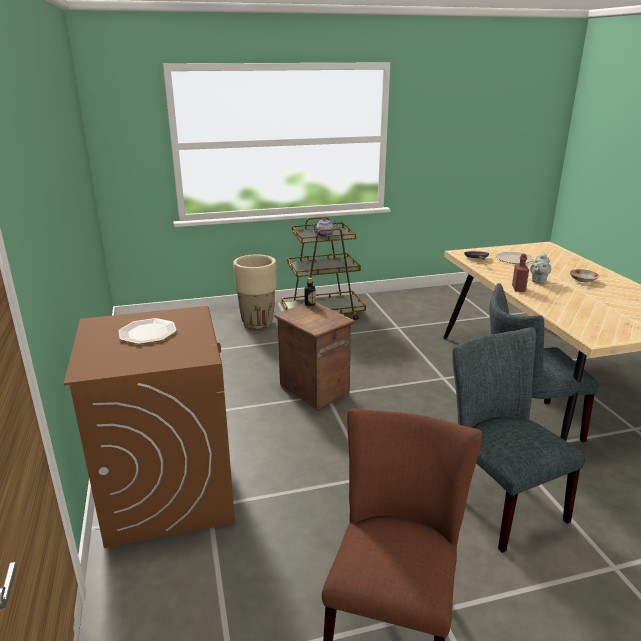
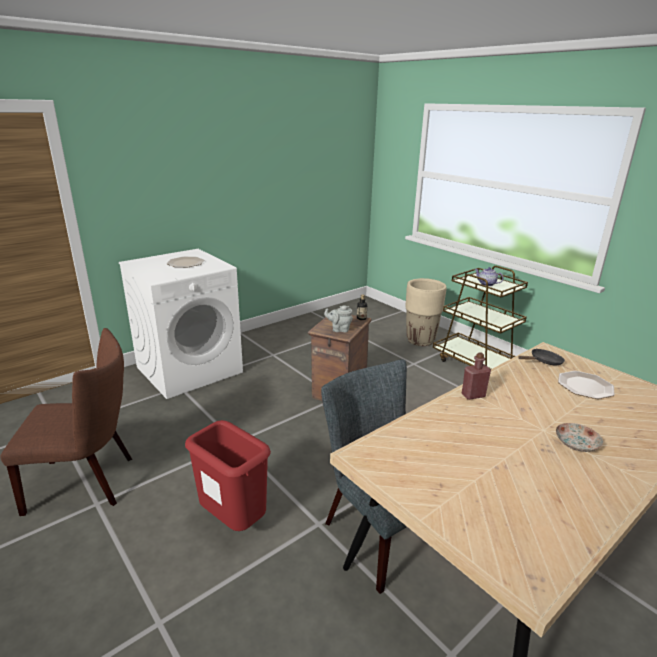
camera: 65 degrees right, 0 degrees up
(168, 490) = (190, 369): brown washing machine -> white washing machine
(496, 500) = (234, 522): grey chair -> red trash can
(538, 281) = (520, 408): grey teapot -> grey teapot (339, 329)

